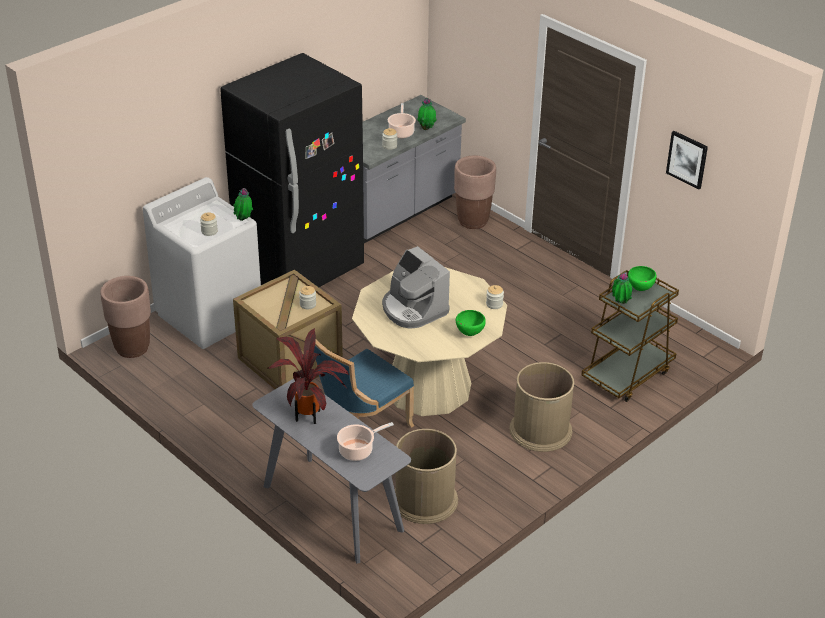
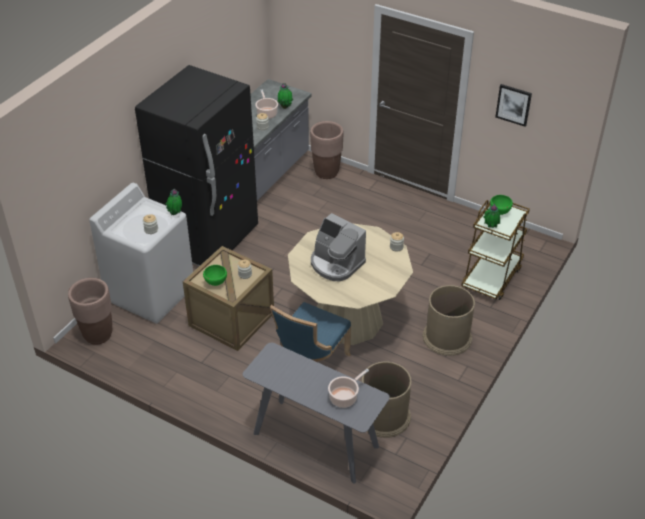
camera: 15 degrees left, 5 degrees up
(310, 414) = (293, 373): potted plant -> none
(469, 334) = (388, 276): green bowl -> green bowl (215, 283)

